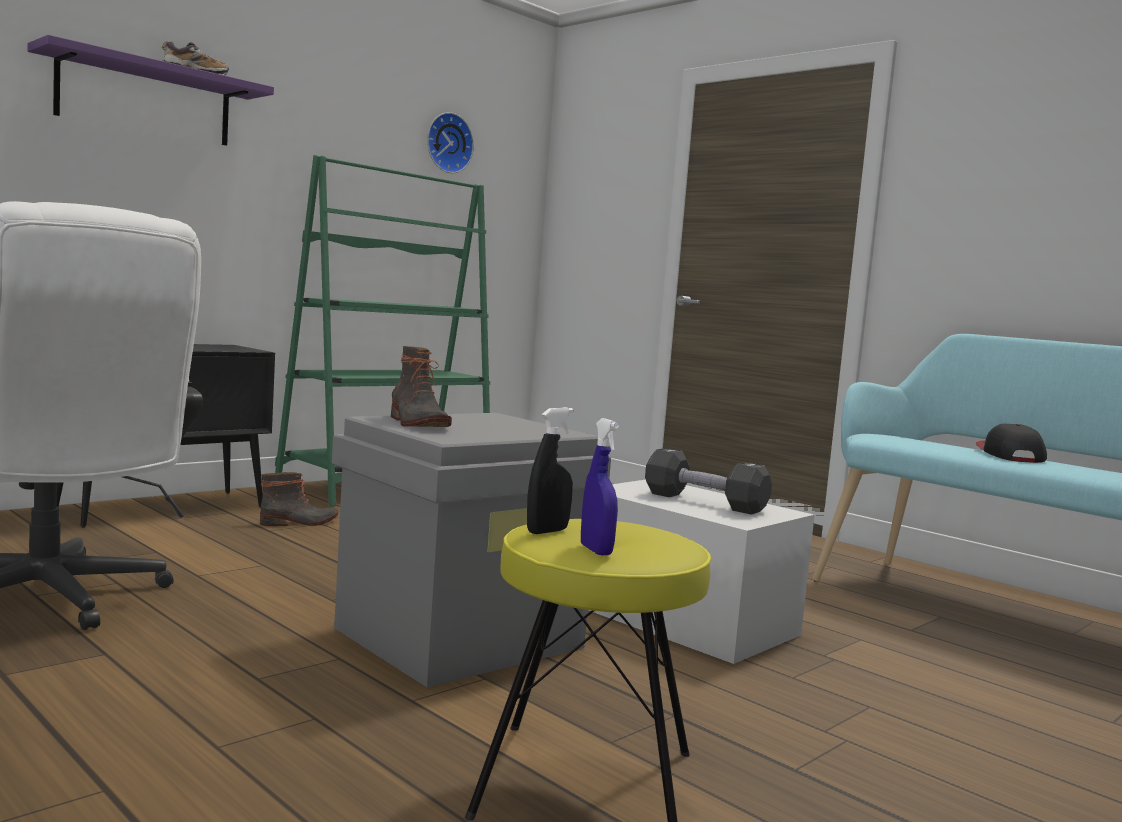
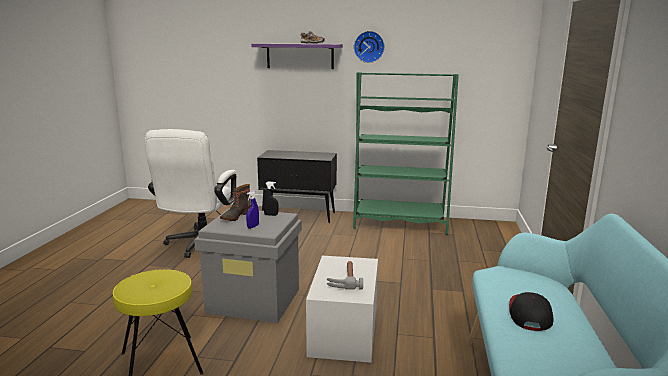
camera: 55 degrees right, 10 degrees up
(299, 522) = (324, 233): boot -> none
(447, 143) = (456, 48): wall clock -> wall clock (369, 46)
(547, 531) = (148, 274): black spray bottle -> black spray bottle (271, 215)
(596, 550) = (130, 286): blue spray bottle -> blue spray bottle (253, 227)
(704, 502) = (344, 279): black dumbbell -> hammer
(1009, 455) = (529, 314): cap -> cap turned 45 degrees counterclockwise

